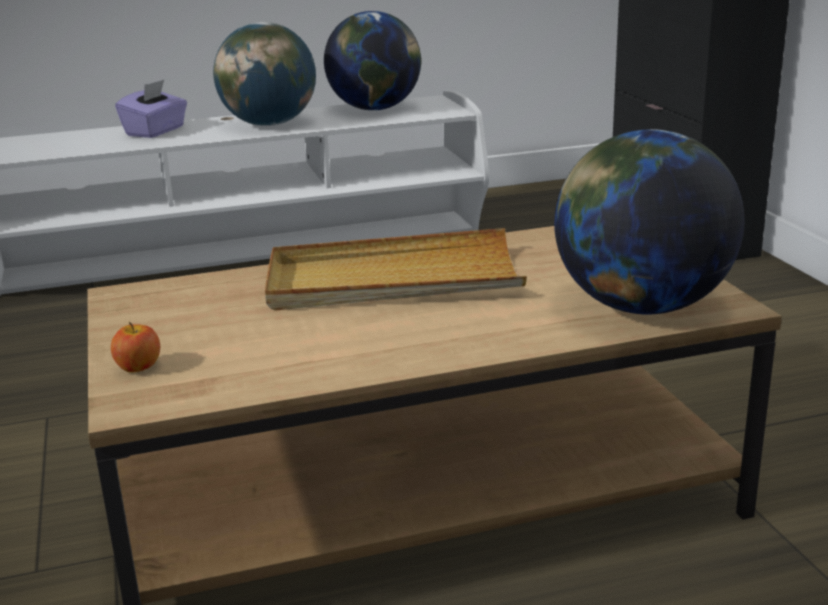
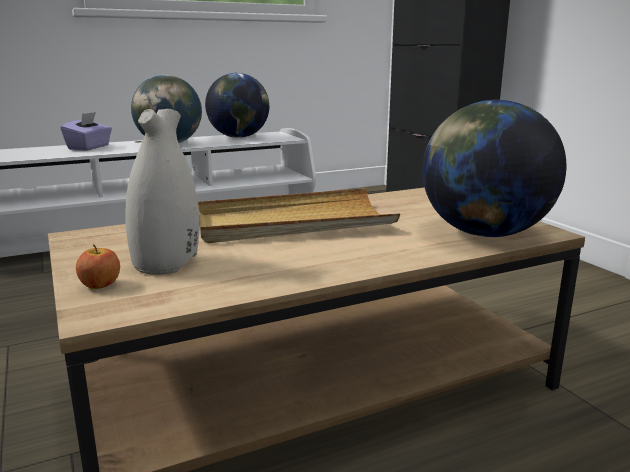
camera: 10 degrees left, 5 degrees down
(218, 339) = (166, 263): none -> white vase

